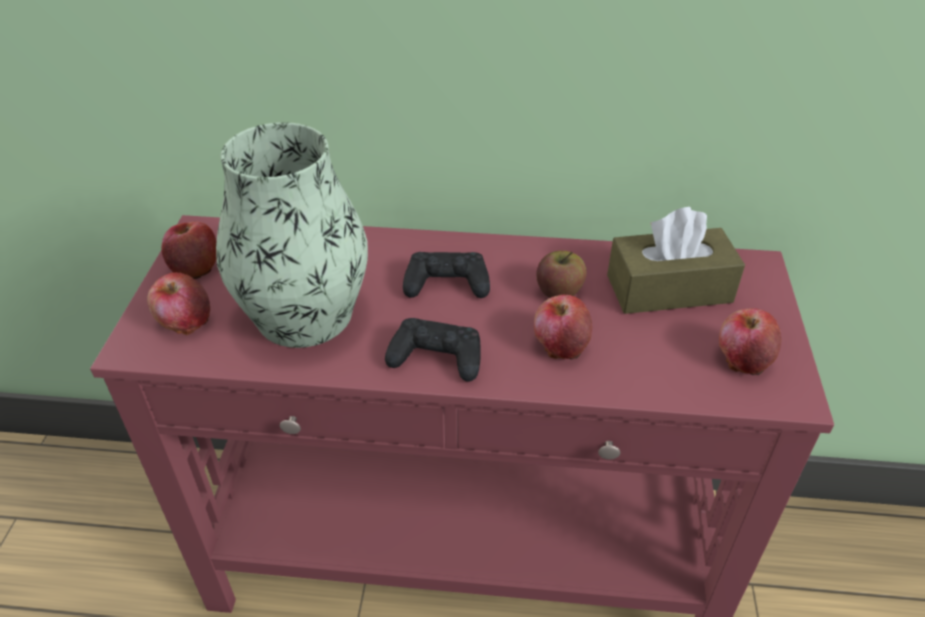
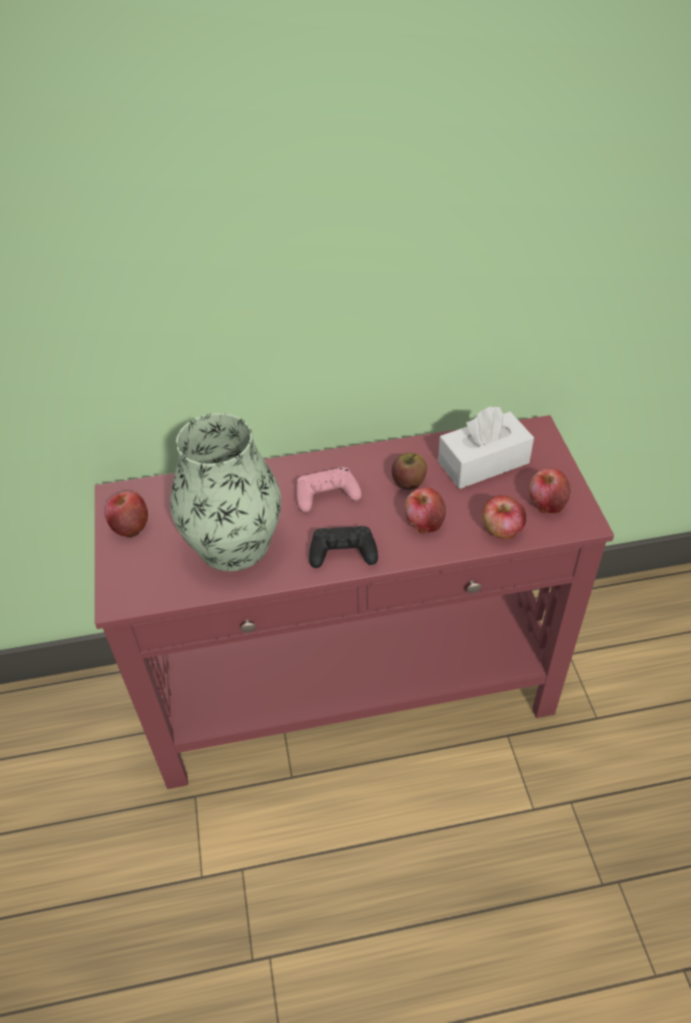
camera: 15 degrees left, 5 degrees up
(185, 321) = (147, 570): apple -> apple (502, 529)
(446, 283) = (326, 495): black game controller -> pink game controller
(669, 289) = (483, 462): brown tissue box -> white tissue box

